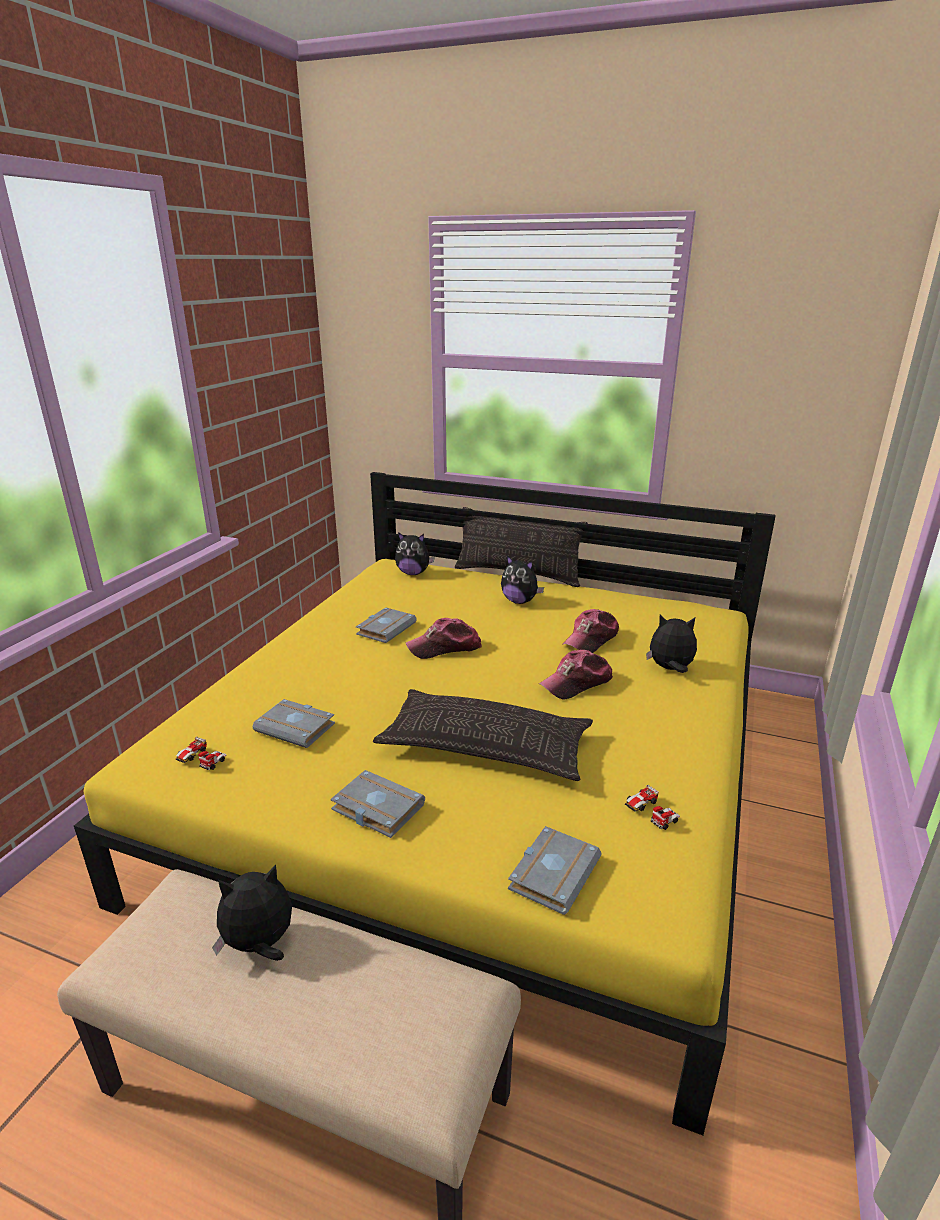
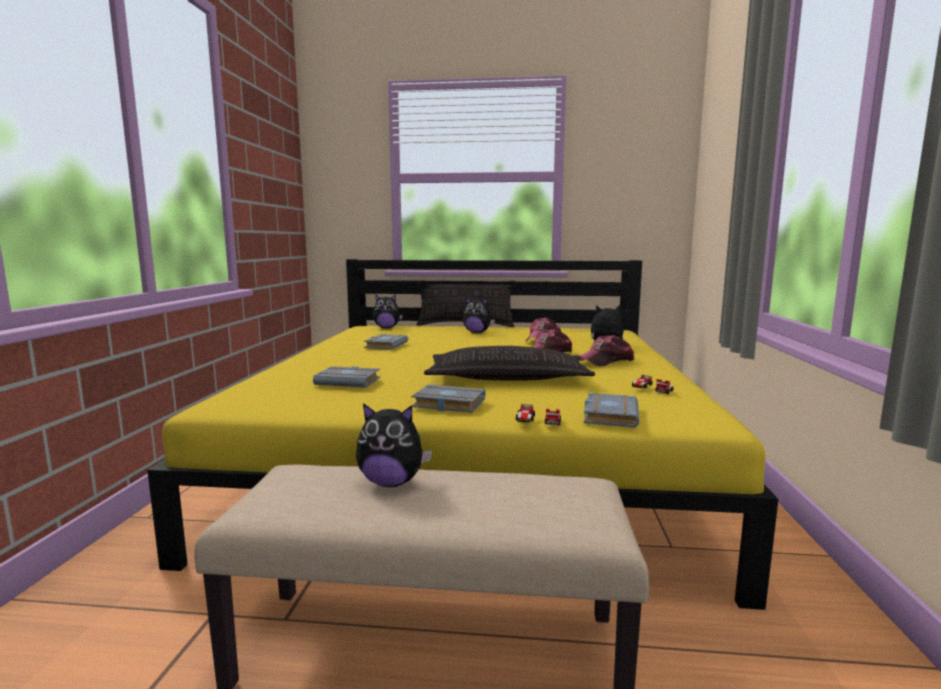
camera: 15 degrees left, 15 degrees down
(201, 760) = (275, 399): toy car -> toy car (538, 422)
(260, 944) = (392, 482): plush toy -> plush toy turned 135 degrees counterclockwise
(445, 647) = (439, 348): cap -> cap (606, 361)

